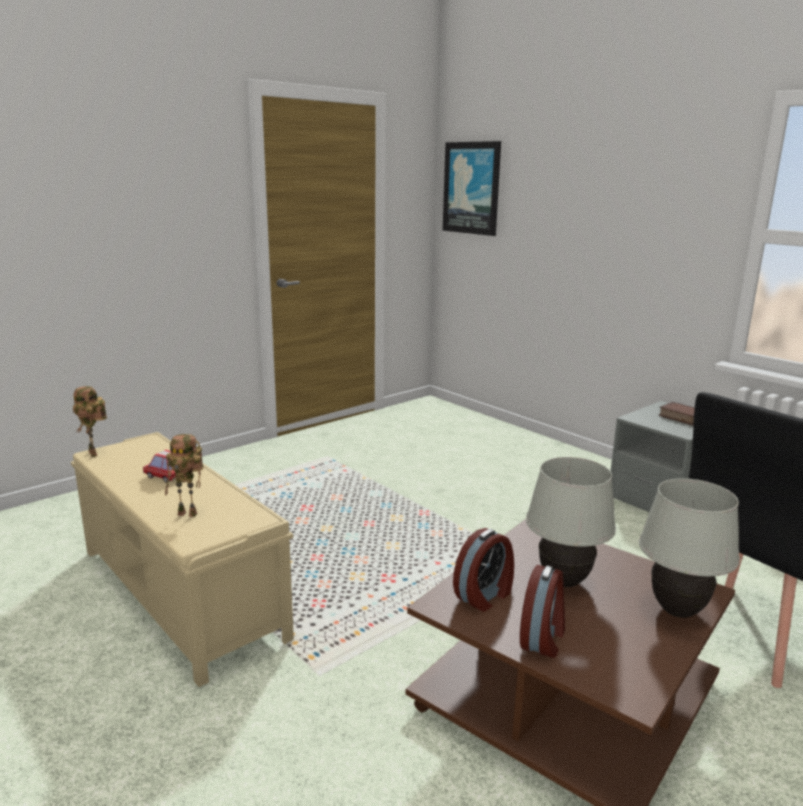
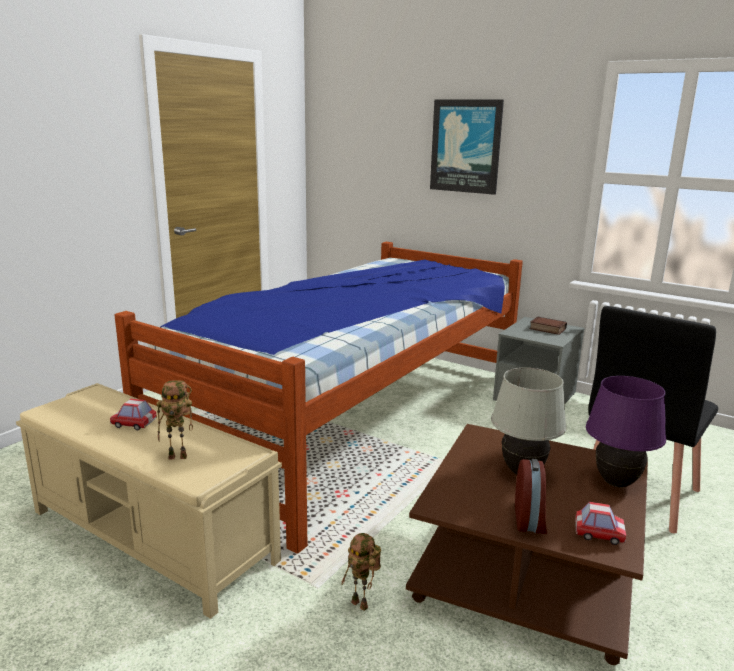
camera: 15 degrees left, 0 degrees up
(95, 454) = (45, 411): toy robot -> toy robot (362, 604)
(435, 497) = (351, 417): none -> bed
(472, 188) = (341, 138): picture -> picture (466, 146)
(485, 595) = (467, 493): alarm clock -> none
(620, 669) = (598, 534): none -> toy car
(676, 611) = (616, 483): white table lamp -> purple table lamp

